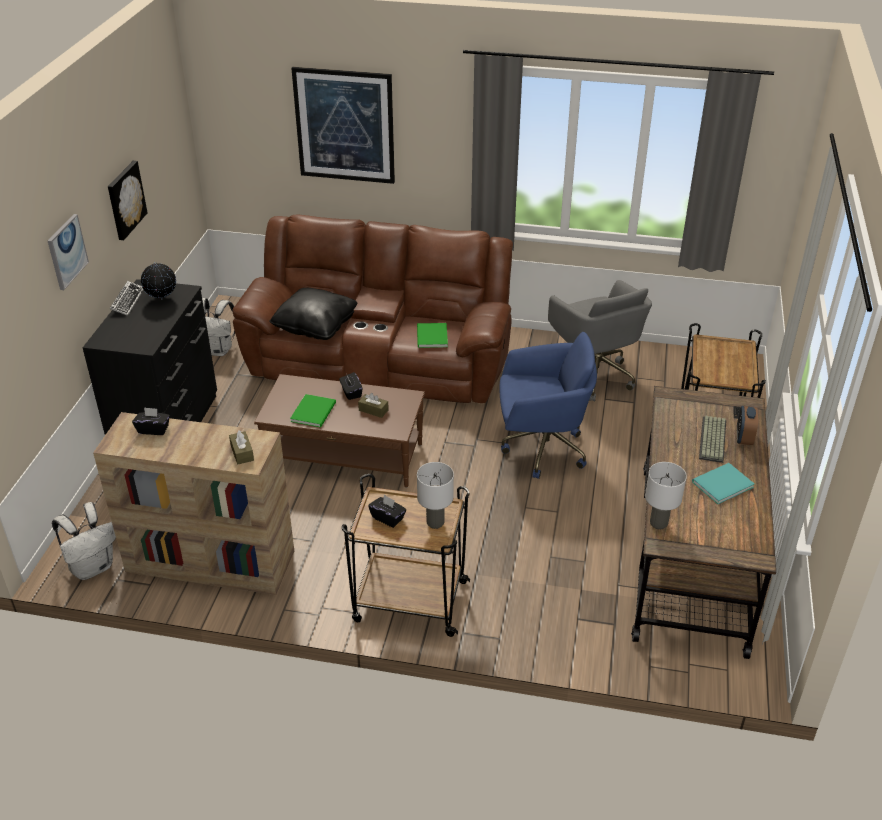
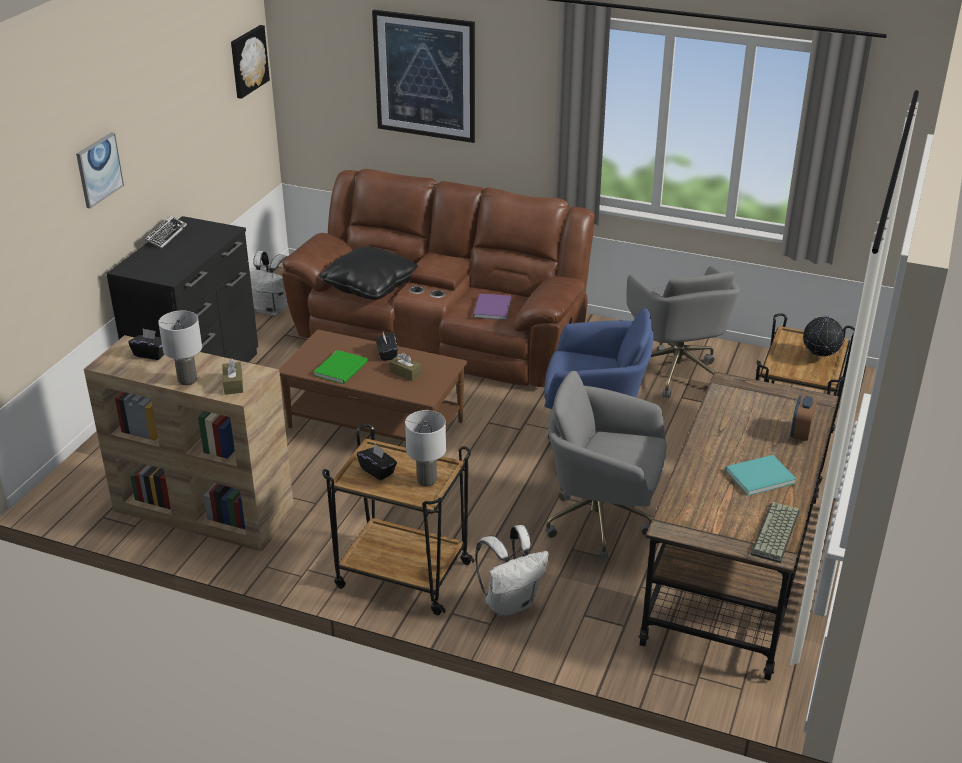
camera: 10 degrees right, 5 degrees down
(93, 567) = (82, 502): white backpack -> white backpack (510, 603)
(125, 200) = (177, 130): picture -> picture (248, 61)
(162, 299) = (201, 236): globe -> globe (819, 358)
(431, 337) = (490, 309): green book -> purple book
(570, 530) = (602, 525): none -> grey office chair
(659, 523) = (673, 507): white table lamp -> white table lamp (188, 380)
(713, 440) = (764, 432): keyboard -> keyboard (776, 534)

